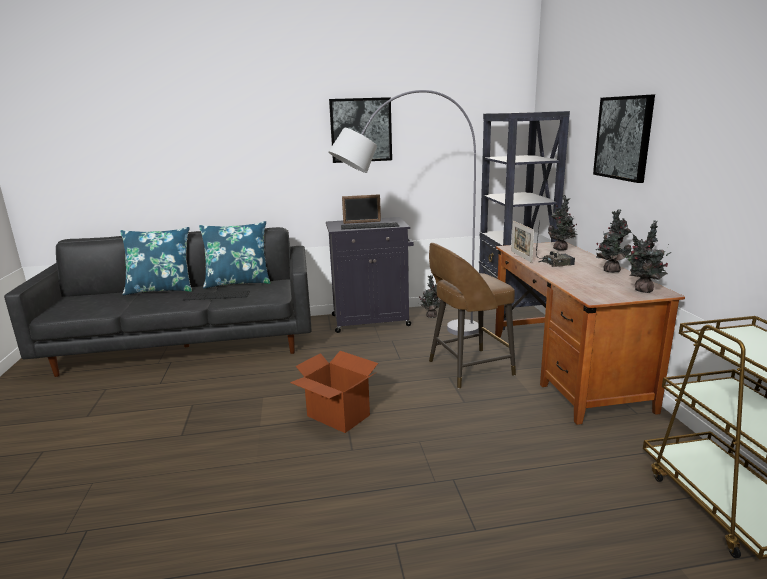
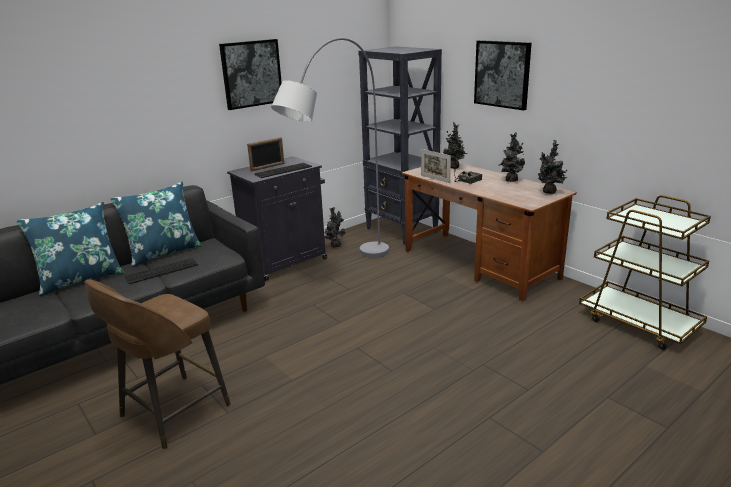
camera: 30 degrees left, 5 degrees up
(338, 416) = (351, 350): cardboard box -> none
(468, 368) = (411, 282): brown stool -> brown stool (172, 412)

